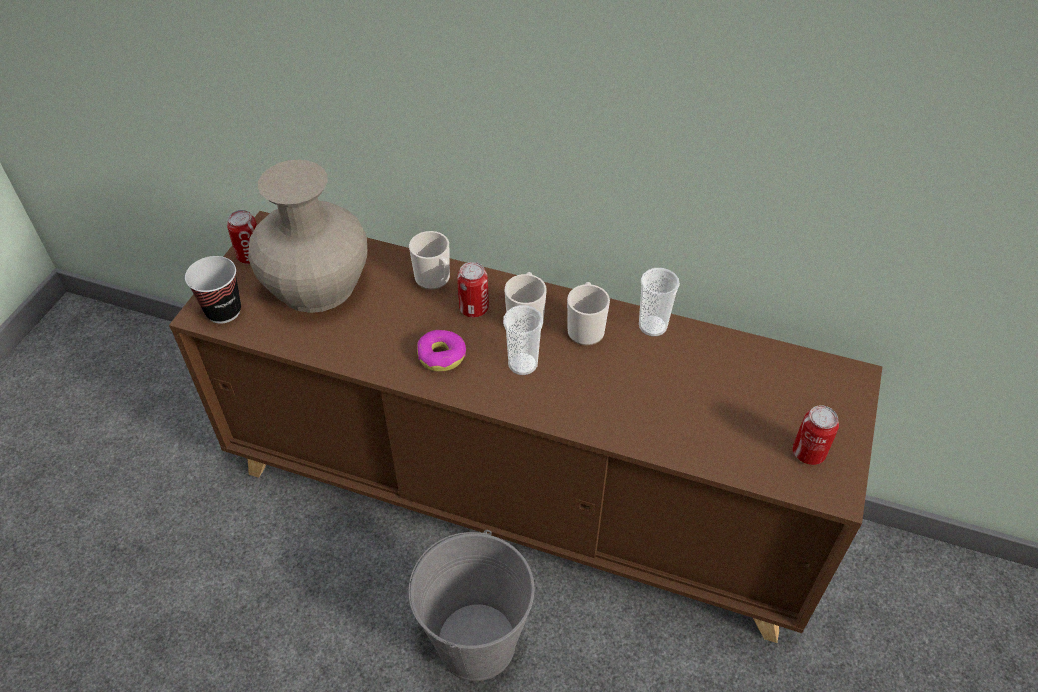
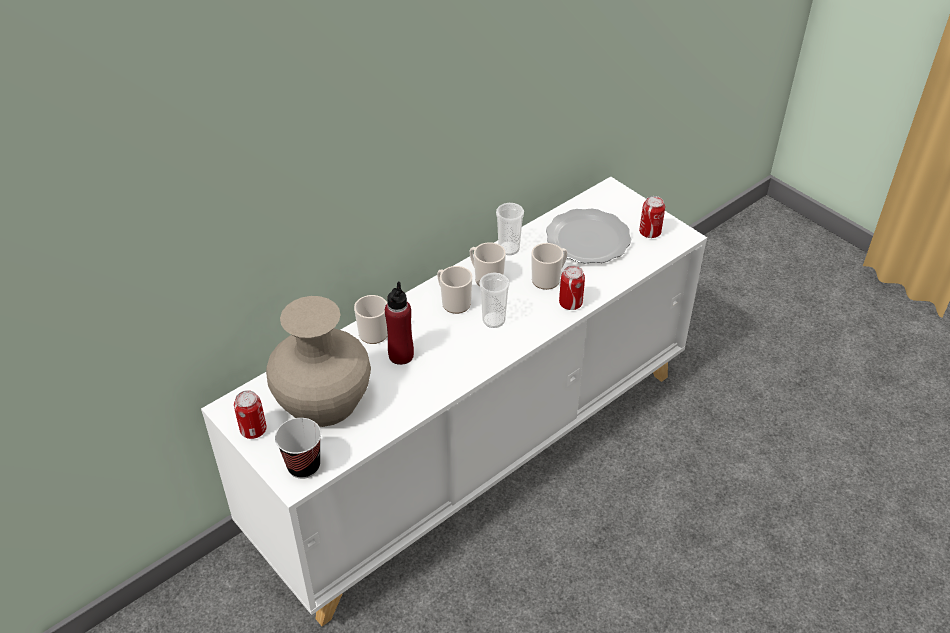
camera: 60 degrees left, 5 degrees down
(415, 312) = (401, 355): none -> red bottle
(441, 356) = (454, 357): donut -> none
(474, 308) = (423, 324): can -> can (570, 303)
(477, 642) = (575, 530): grey bucket -> none
(520, 497) = (476, 454): brown cabinet -> white cabinet
(631, 384) = (548, 279): none -> mug
(734, 391) = (586, 239): none -> plate

